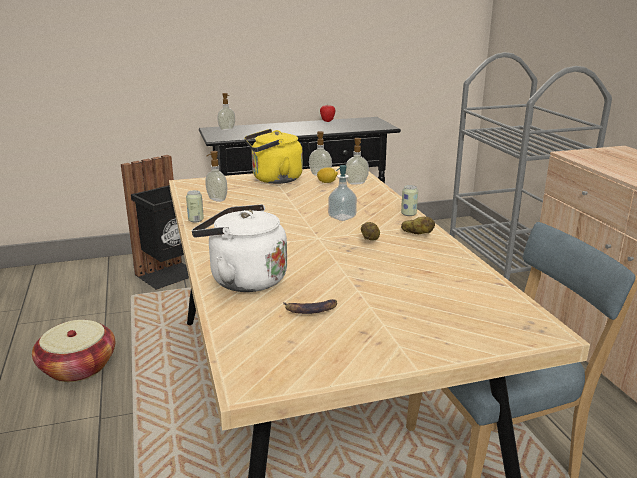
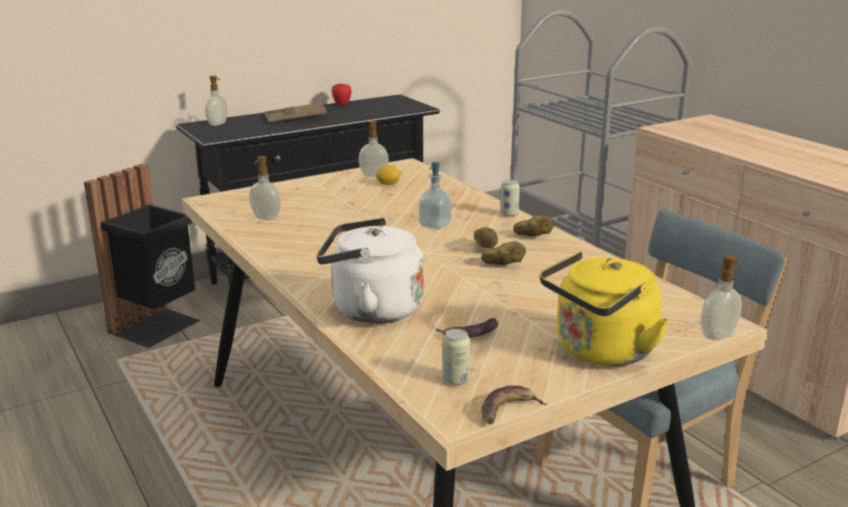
camera: 15 degrees left, 0 degrees up
(78, 367) = (90, 461): basket -> none
(196, 220) = (258, 246): can -> can (455, 379)
(274, 179) = (320, 186): yellow kettle -> yellow kettle (600, 352)
(286, 128) = (295, 117): none -> brown tray
(297, 383) = (508, 410): none -> banana
(356, 183) = (425, 182): soap dispenser -> soap dispenser (719, 336)
(376, 255) = (503, 265): none -> potato

